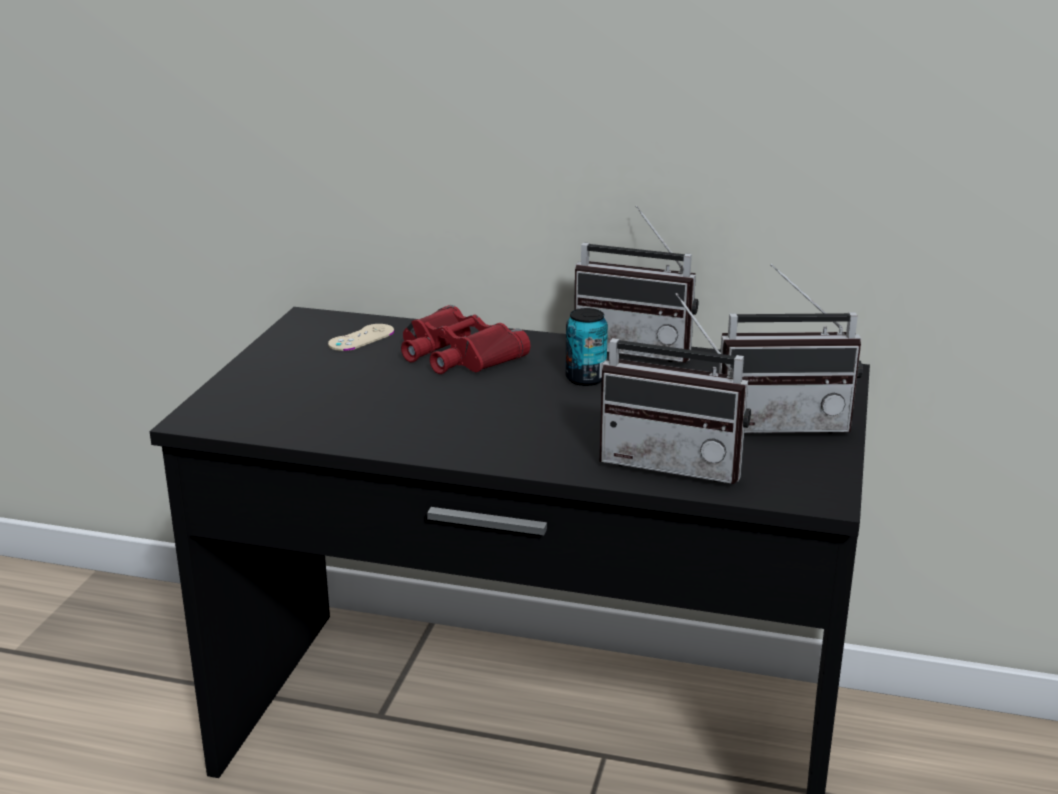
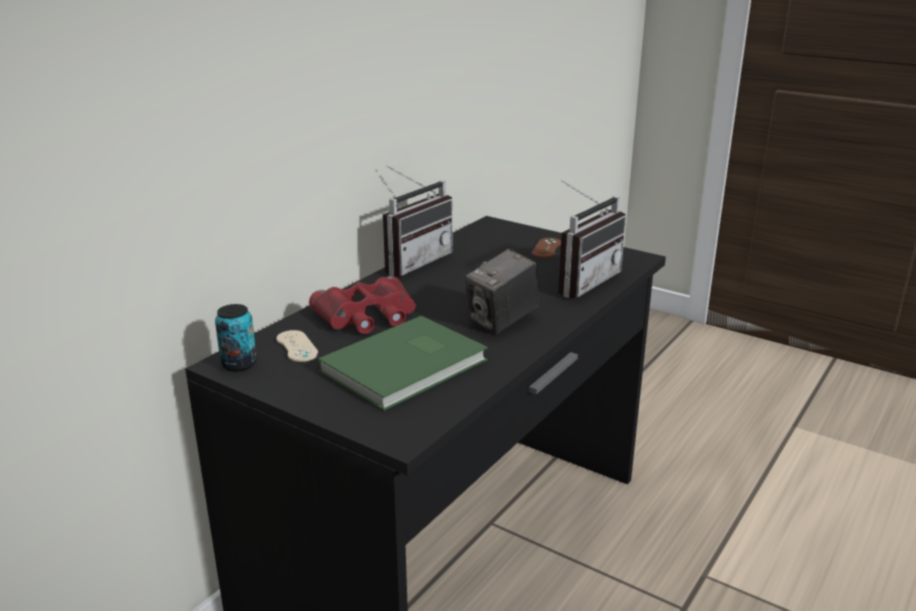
camera: 70 degrees left, 0 degrees up
(346, 396) = (408, 366): none -> green book
(496, 427) = (502, 321): none -> camera
(585, 378) = (447, 283): can -> can (239, 364)
(781, 422) = (547, 248): radio -> brown game controller

